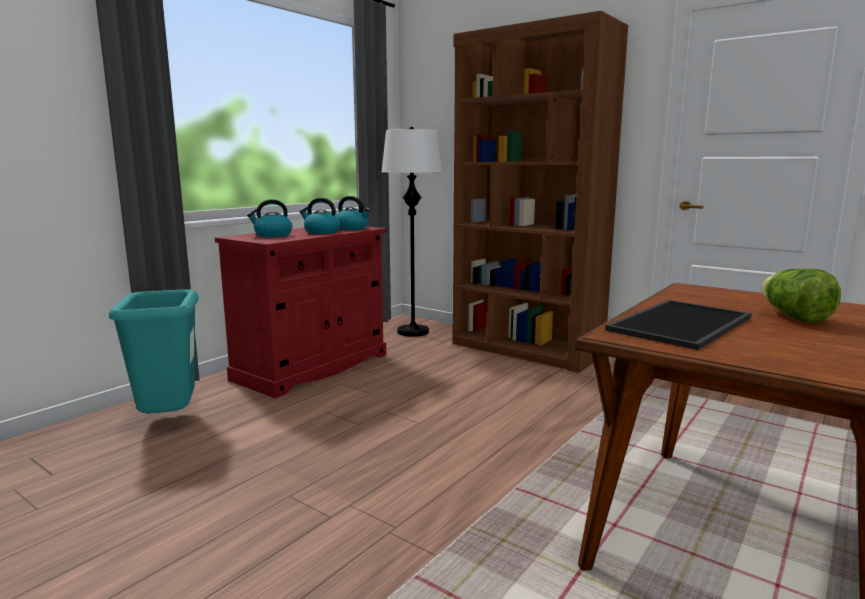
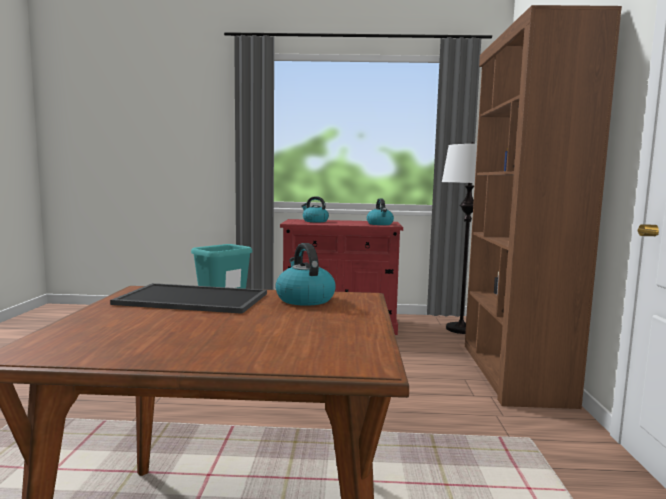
camera: 55 degrees right, 5 degrees down
(321, 232) = (347, 223): kettle -> kettle (304, 299)
(794, 317) = (263, 324): lettuce -> none

